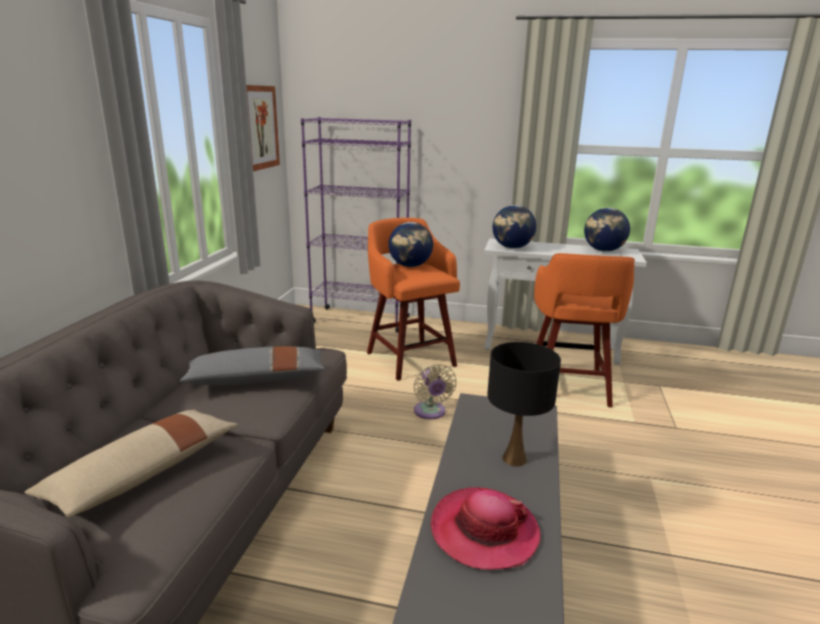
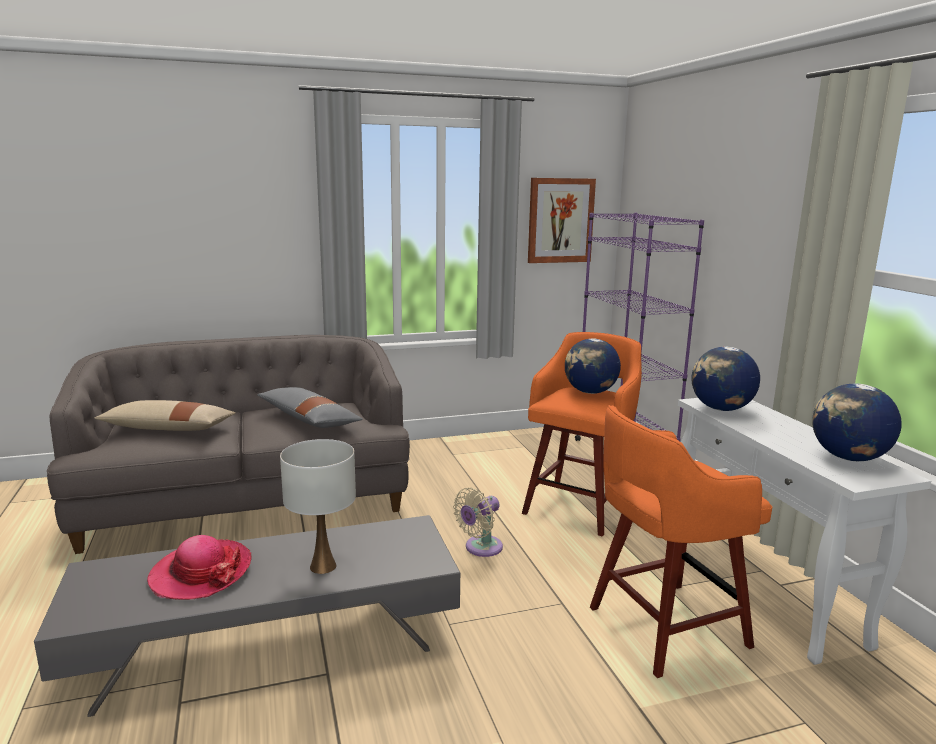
camera: 60 degrees right, 5 degrees down
(514, 459) = (322, 566): black table lamp -> white table lamp

